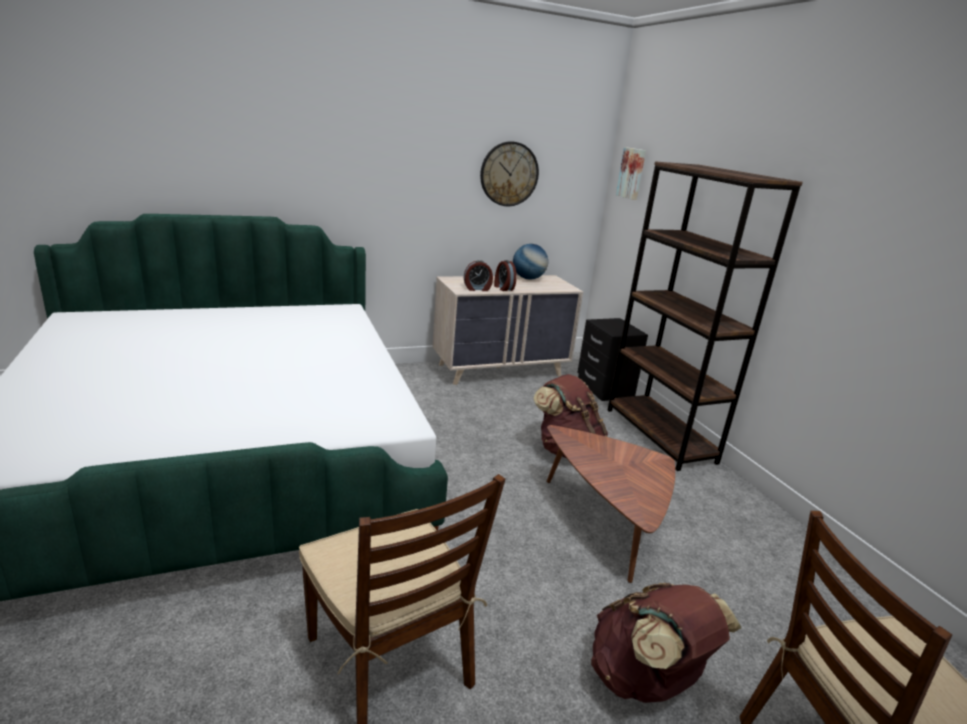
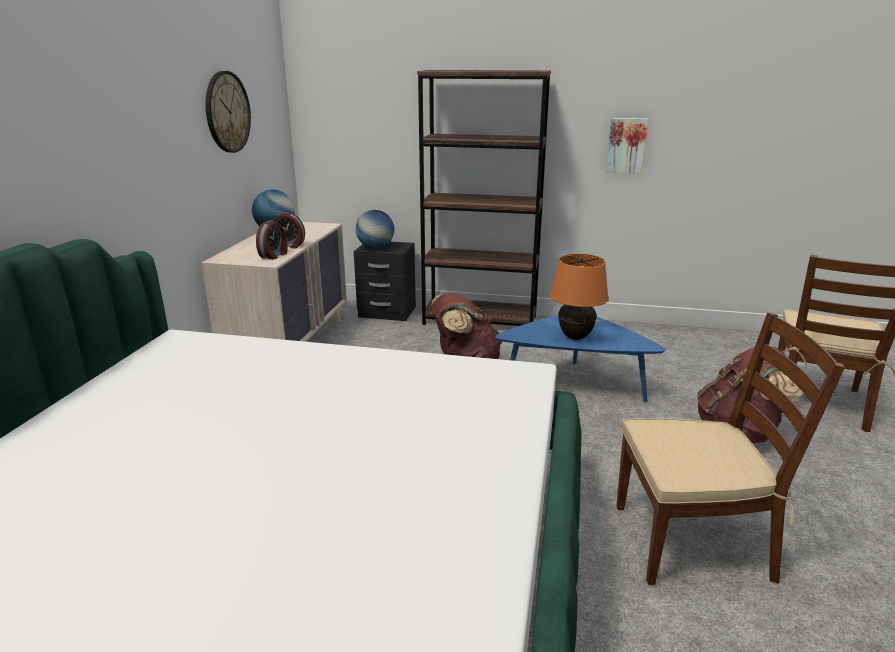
camera: 55 degrees left, 0 degrees up
(603, 466) = (575, 337): none -> orange table lamp
(606, 521) = (574, 384): brown coffee table -> blue coffee table
(607, 324) = (375, 248): none -> globe
(632, 173) = (330, 90): picture -> picture (626, 145)

